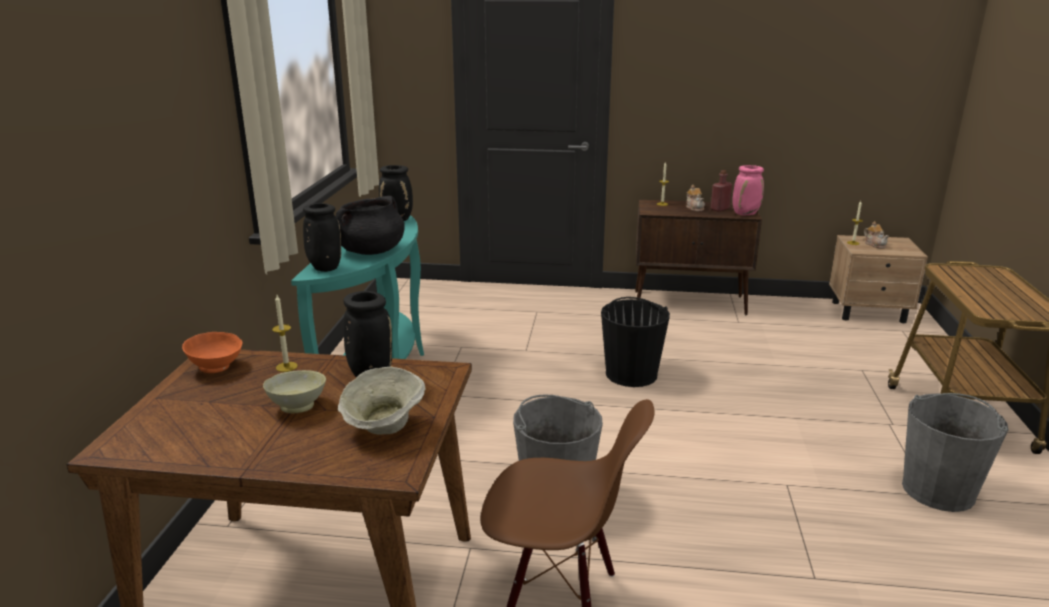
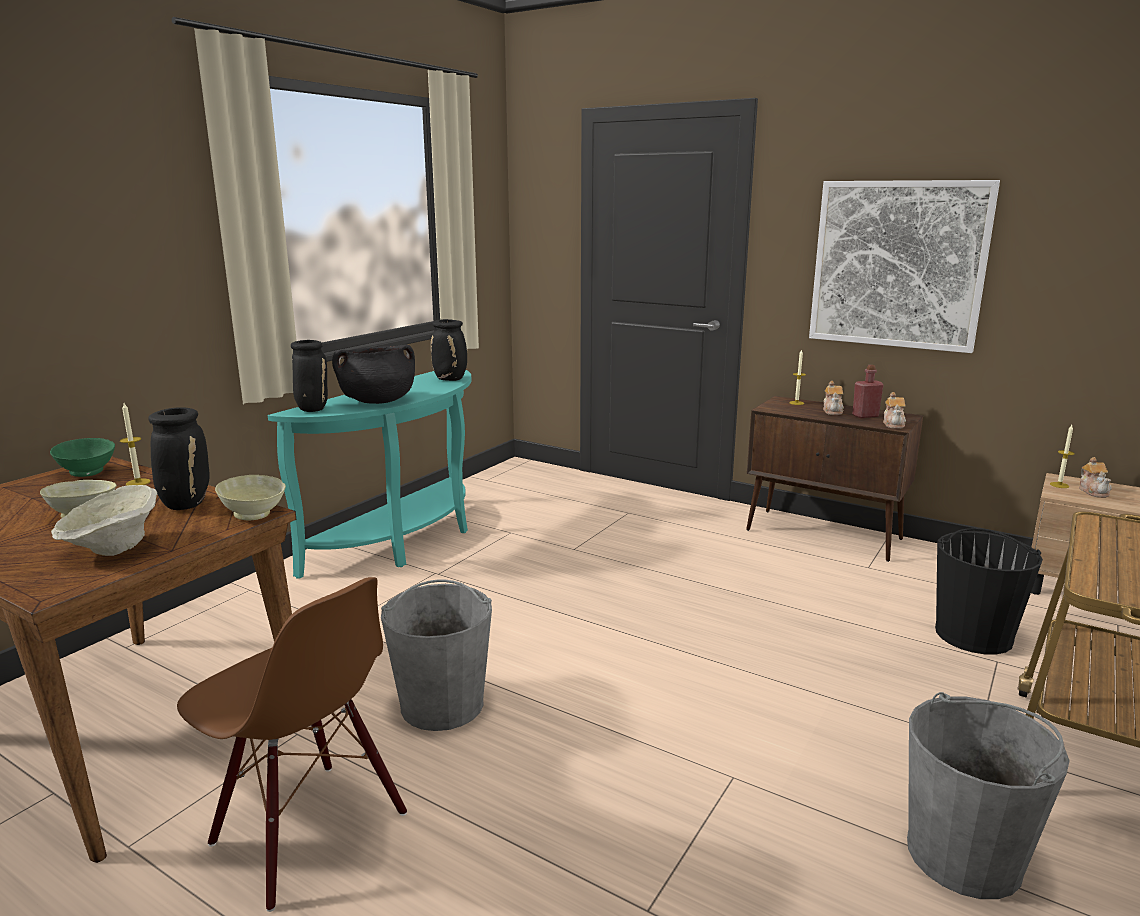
camera: 25 degrees right, 5 degrees down
(216, 368) = (86, 473): orange bowl -> green bowl
(447, 374) = (253, 515): none -> beige bowl
(631, 374) = (667, 597): black bucket -> black bucket (973, 635)
(732, 91) = (898, 264): none -> picture
(745, 213) = (894, 424): pink vase -> teapot

